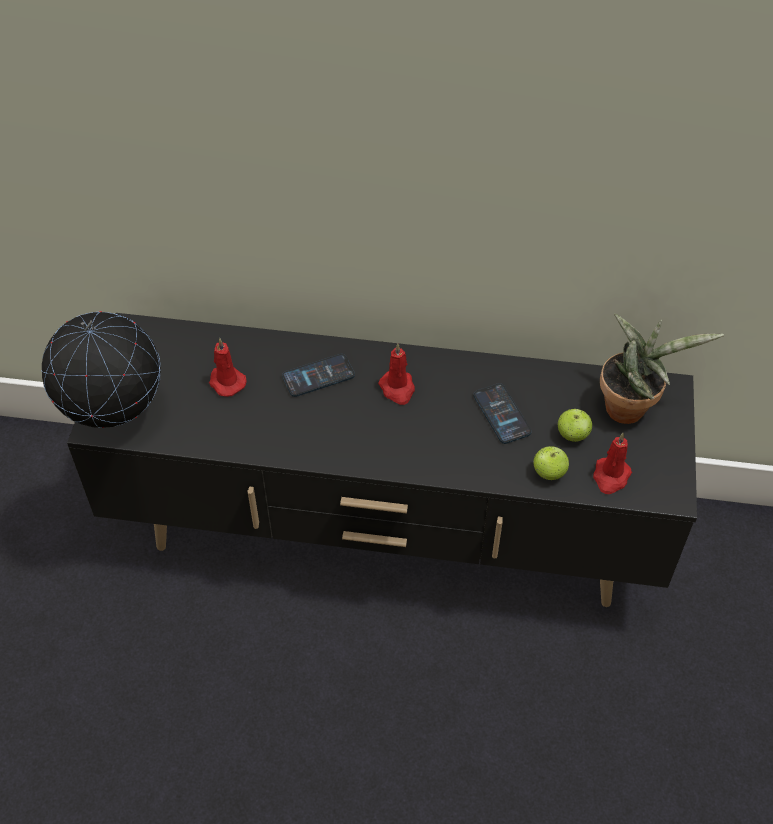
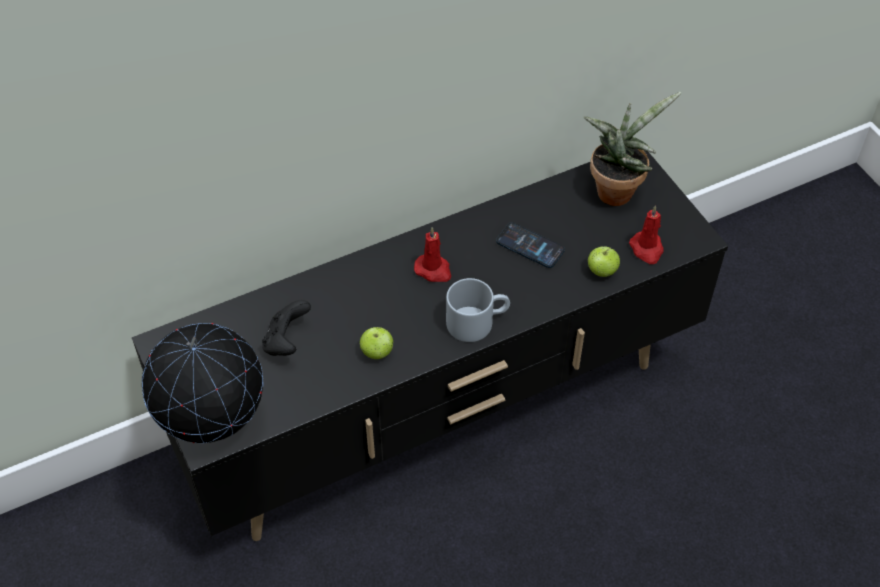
camera: 35 degrees left, 0 degrees up
(226, 381) = (286, 341): red candle -> black game controller
(318, 376) = (361, 295): phone -> none
(396, 453) = (477, 321): none -> grey mug
(572, 435) = (594, 233): apple -> apple (377, 352)

